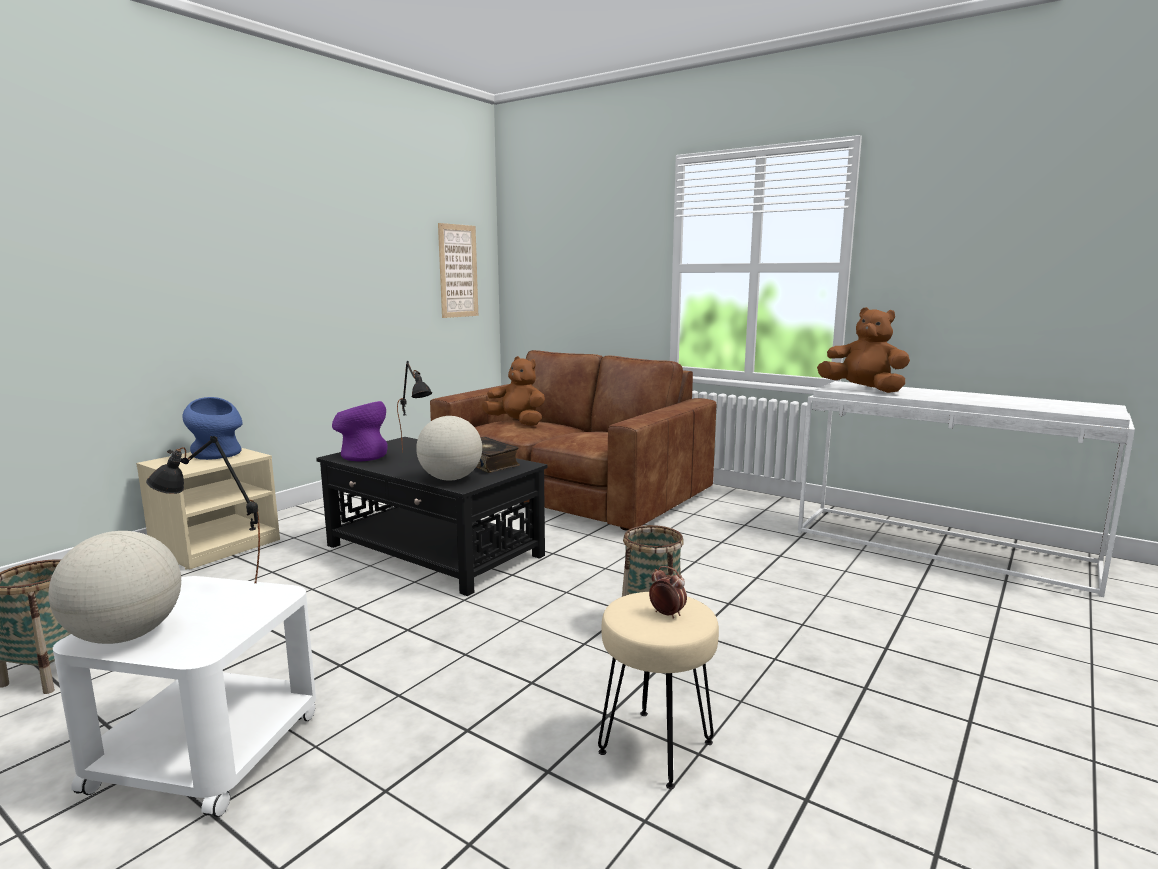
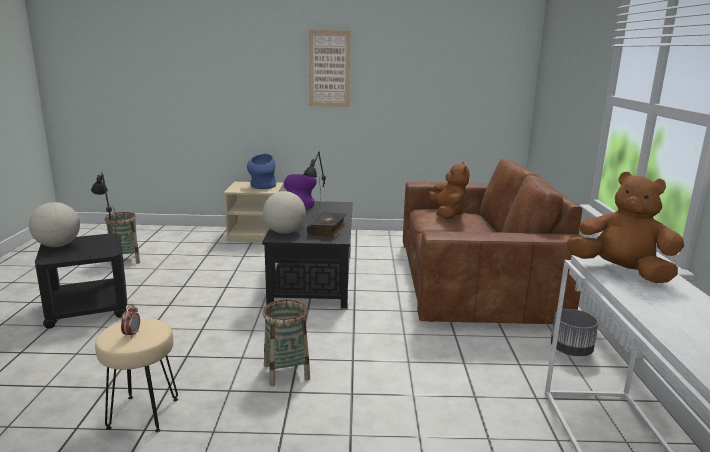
camera: 55 degrees right, 5 degrees up
(208, 749) = (89, 308): white side table -> black side table
(458, 271) = (486, 85): picture -> picture (329, 69)
(742, 503) = (571, 351): none -> grey planter
(863, 389) = (621, 272): brown plush toy -> brown plush toy turned 60 degrees counterclockwise

